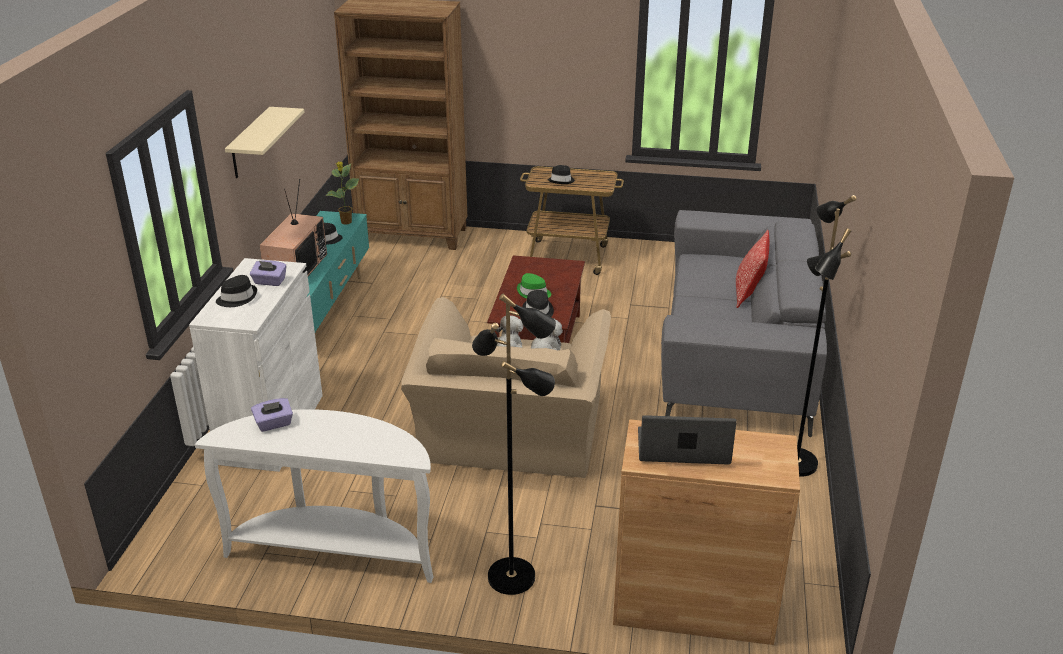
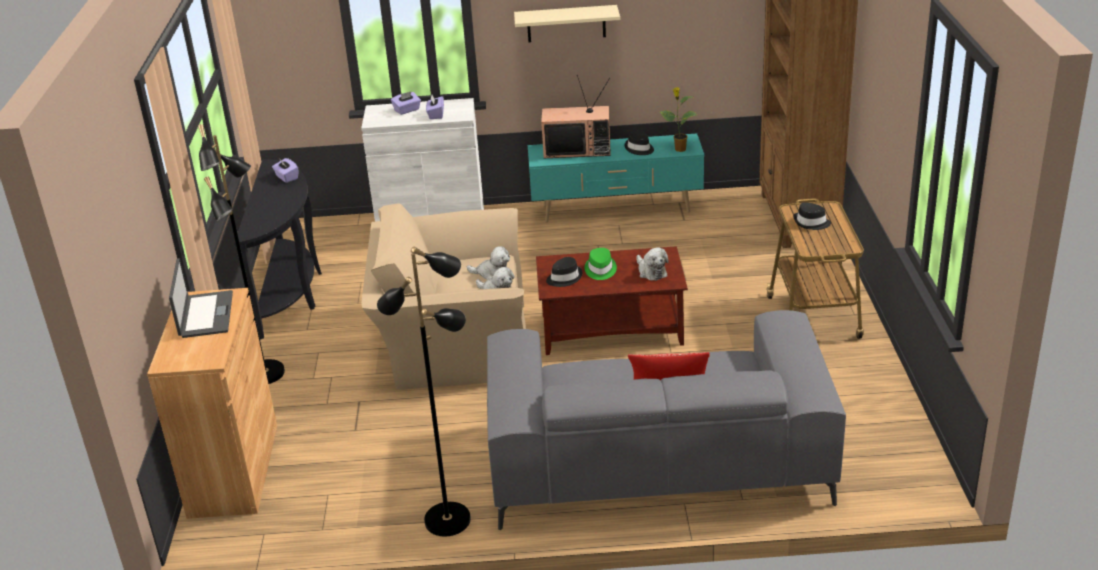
camera: 80 degrees right, 0 degrees up
(237, 298) = (407, 110): black hat -> purple tissue box
(335, 550) = (291, 293): white console table -> black console table
(550, 271) = (651, 272): none -> plush toy

